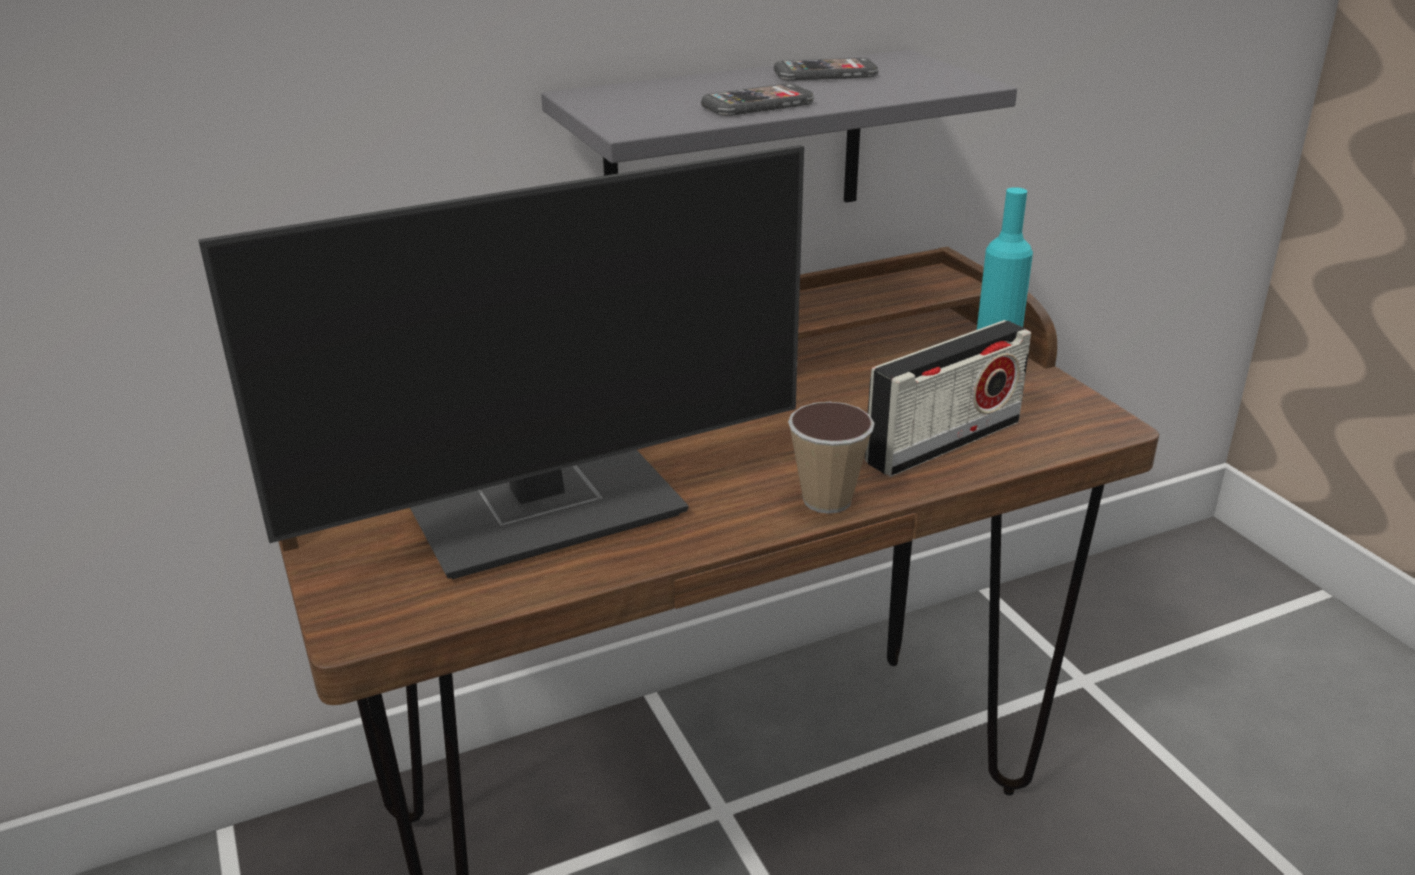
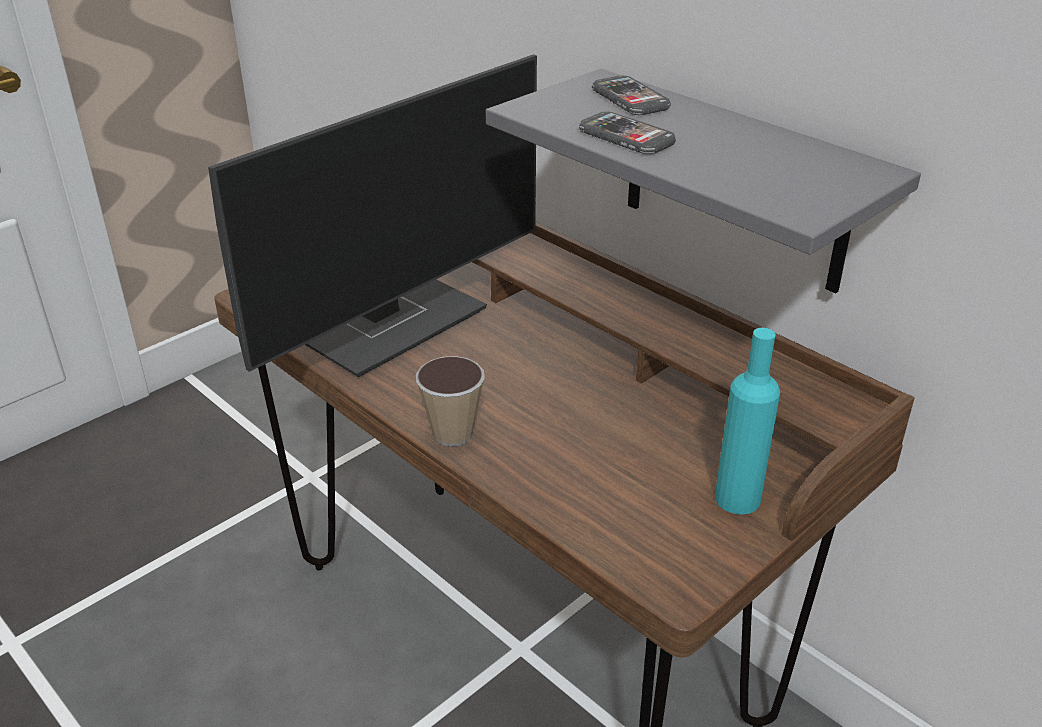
camera: 70 degrees right, 5 degrees up
(550, 507) = (391, 322): monitor -> monitor turned 90 degrees counterclockwise
(825, 74) = (762, 147): phone -> phone (630, 99)
(943, 442) = (578, 482): radio -> none

